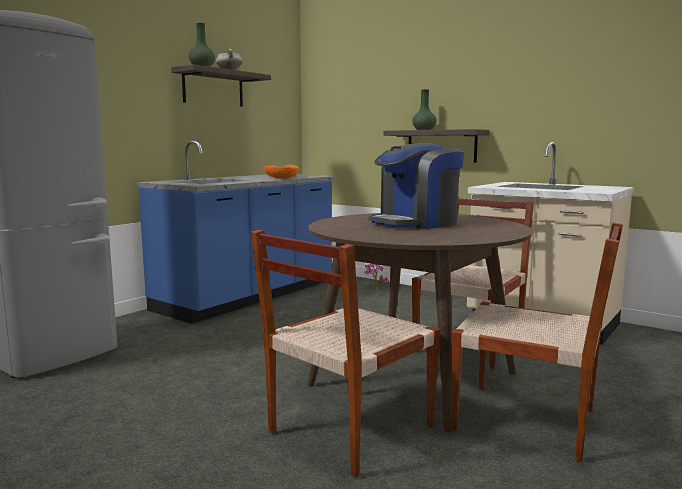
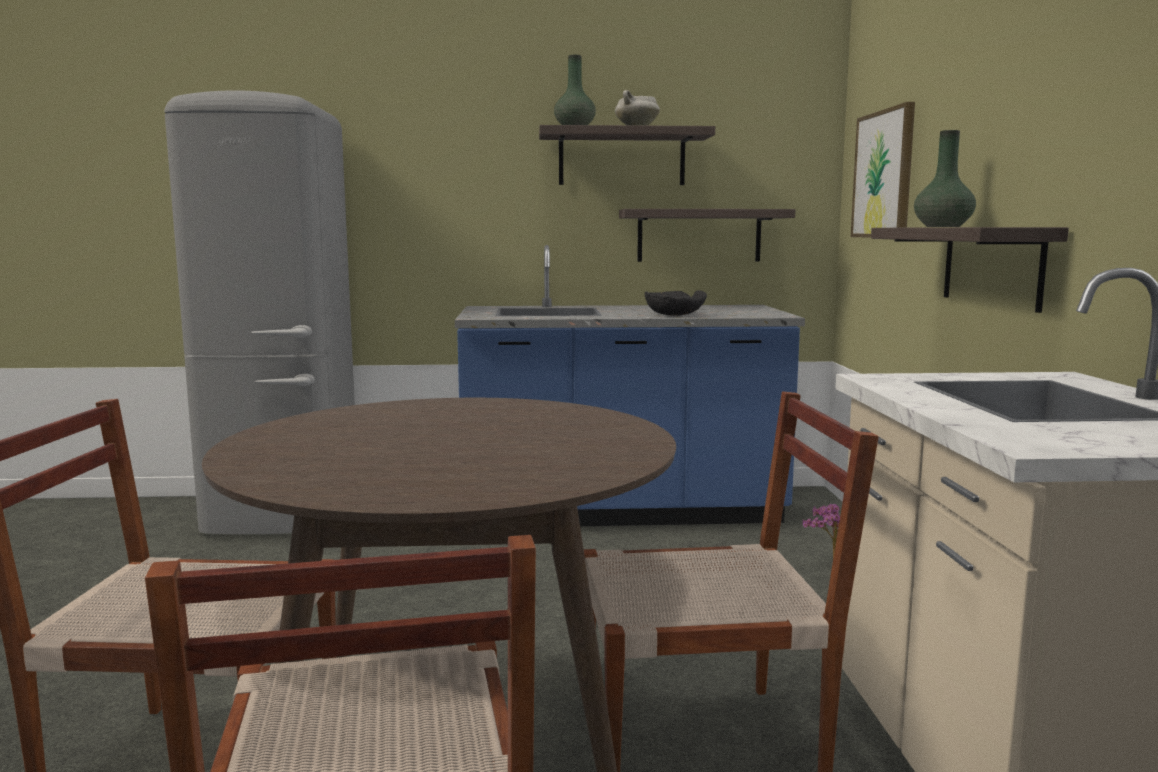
camera: 50 degrees right, 0 degrees up
(249, 135) = (699, 235): none -> shelf
(281, 178) = (674, 315): orange bowl -> black bowl
(347, 106) = (884, 175): none -> picture
(416, 223) = (473, 435): coffee machine -> none

